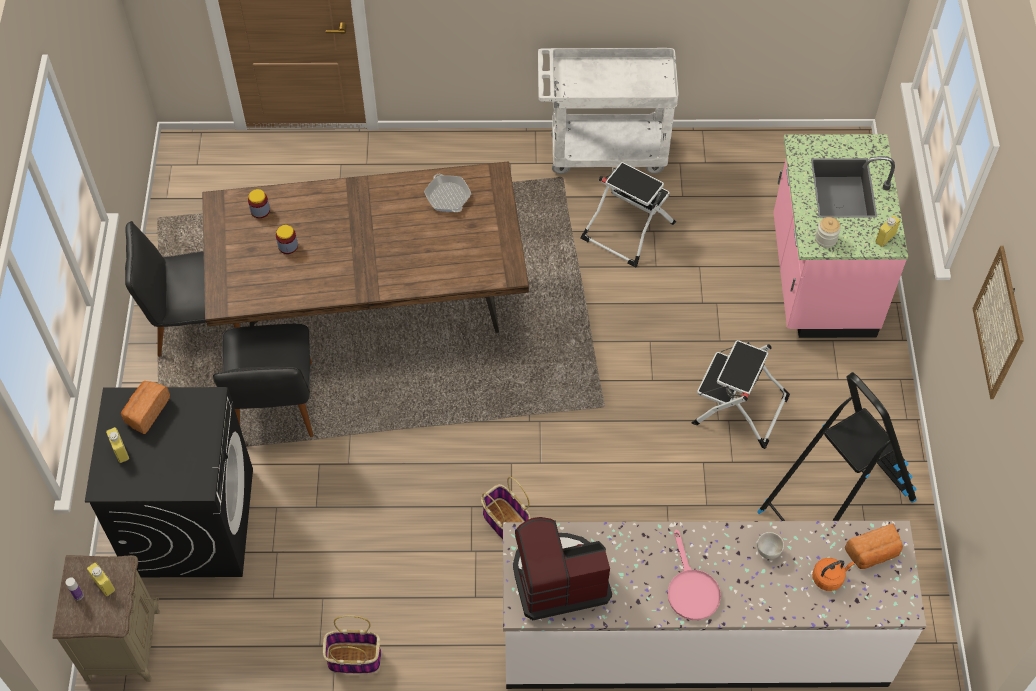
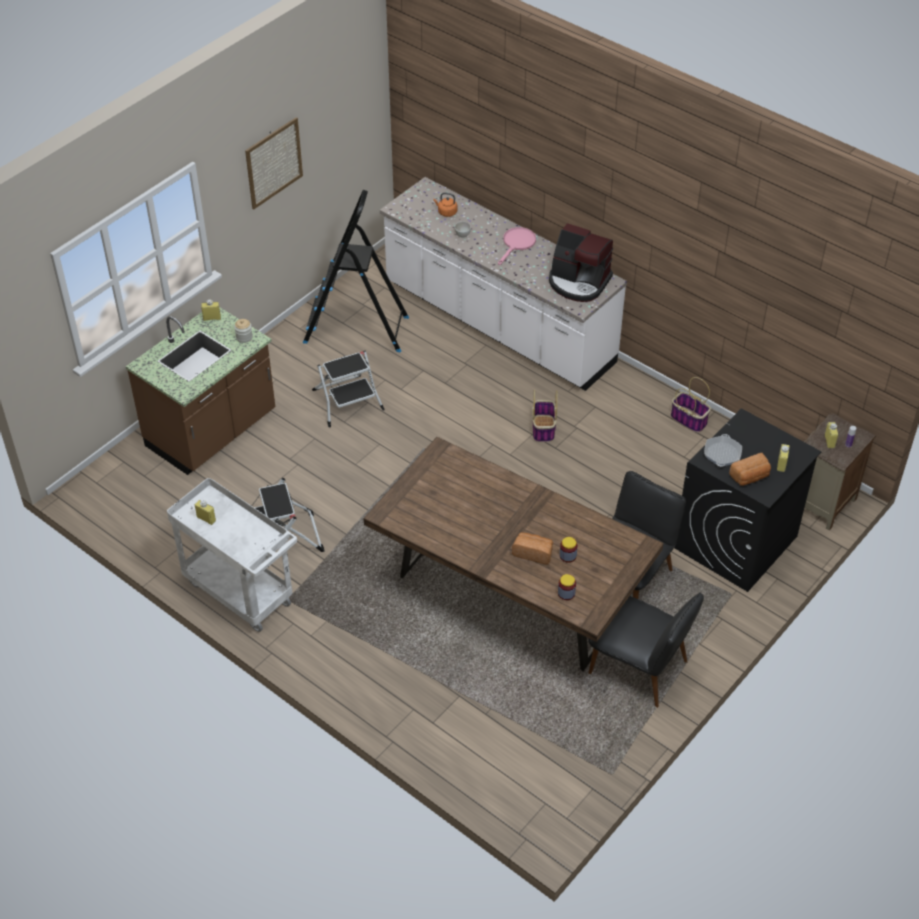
camera: 140 degrees left, 10 degrees down
(448, 197) = (429, 520): frying pan -> frying pan (722, 454)
(641, 76) = (206, 519): none -> yellow bottle
(820, 278) = (212, 432): pink counter -> brown counter
(873, 553) = (414, 208): bread -> bread (533, 553)

